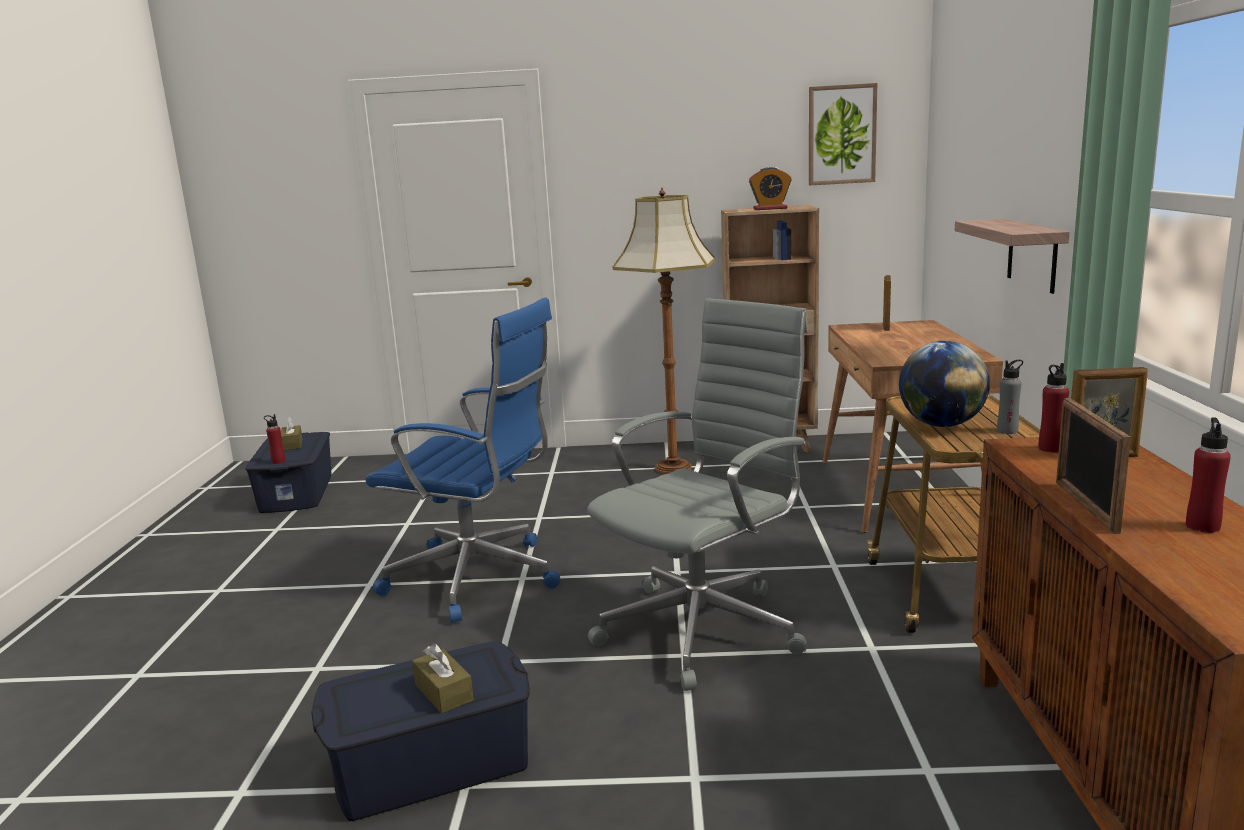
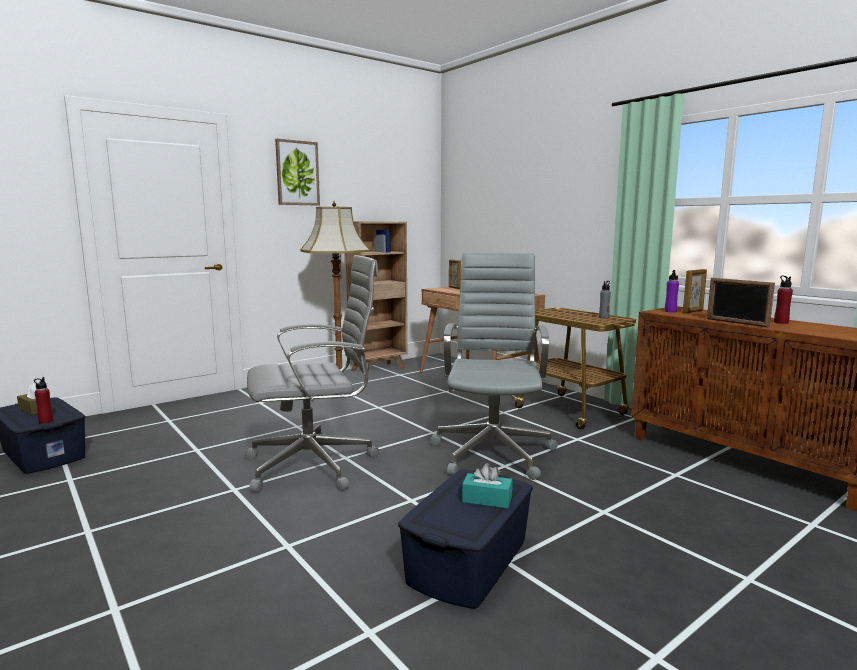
camera: 40 degrees left, 5 degrees down
(444, 692) = (487, 499): brown tissue box -> turquoise tissue box
(478, 578) = (315, 465): blue office chair -> grey office chair
(770, 209) = (378, 221): alarm clock -> none
(841, 135) = (403, 182): picture -> picture (297, 173)
(941, 425) = (576, 317): globe -> none
(1032, 254) = (558, 239): shelf -> none
(1051, 449) = (670, 311): red bottle -> purple bottle

